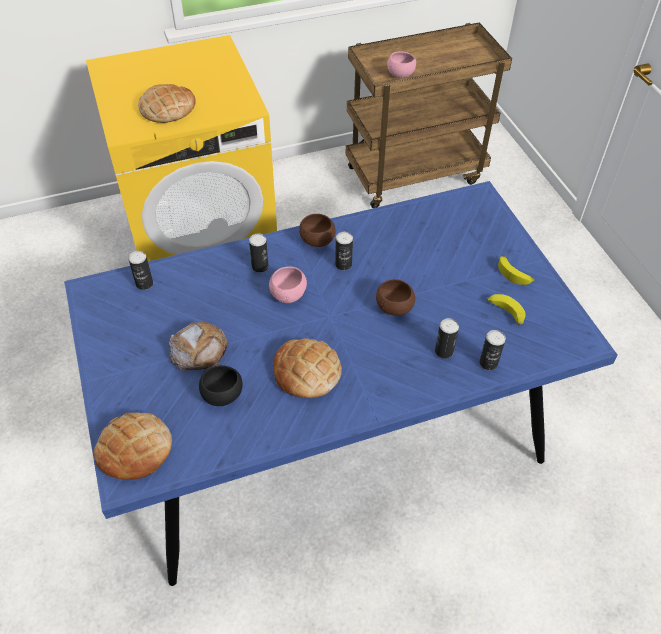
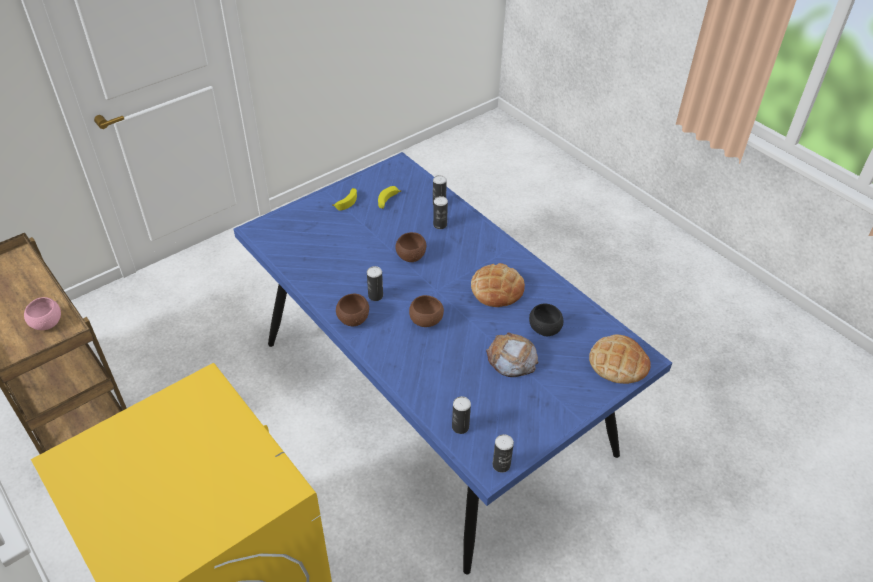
camera: 110 degrees left, 5 degrees down
(167, 108) = (225, 461): bread -> none
(260, 266) = (401, 349): can -> can (501, 465)
(288, 295) = (426, 321): pink bowl -> brown bowl

